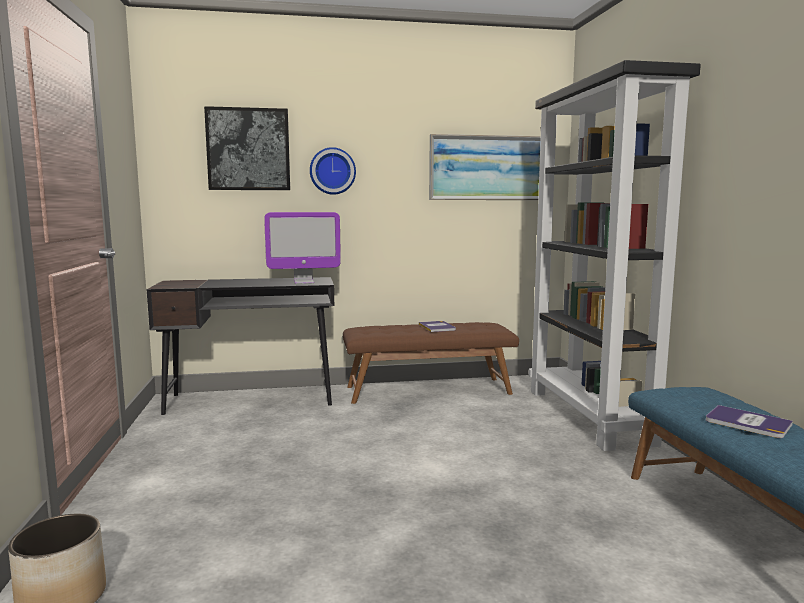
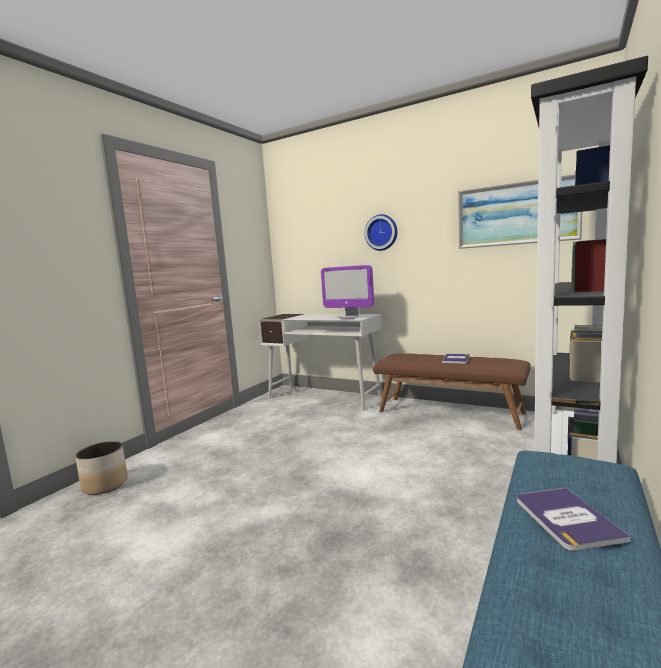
camera: 40 degrees right, 0 degrees up
(248, 149) = (327, 223): picture -> none
(252, 399) = (324, 397): black desk -> white desk

